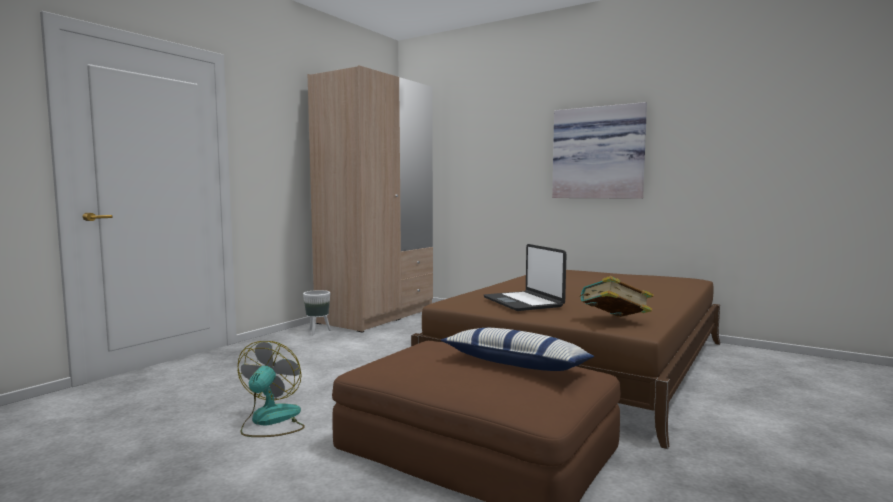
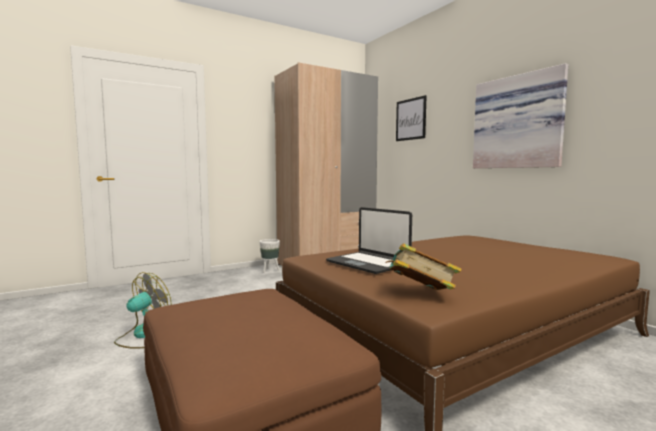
camera: 25 degrees right, 0 degrees up
(469, 139) = (410, 119): none -> picture
(516, 364) = (274, 325): pillow -> none
(523, 302) = (368, 263): laptop -> laptop turned 45 degrees counterclockwise

